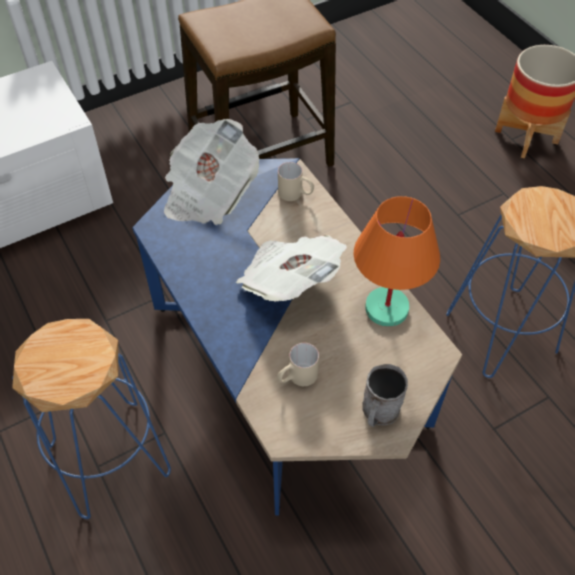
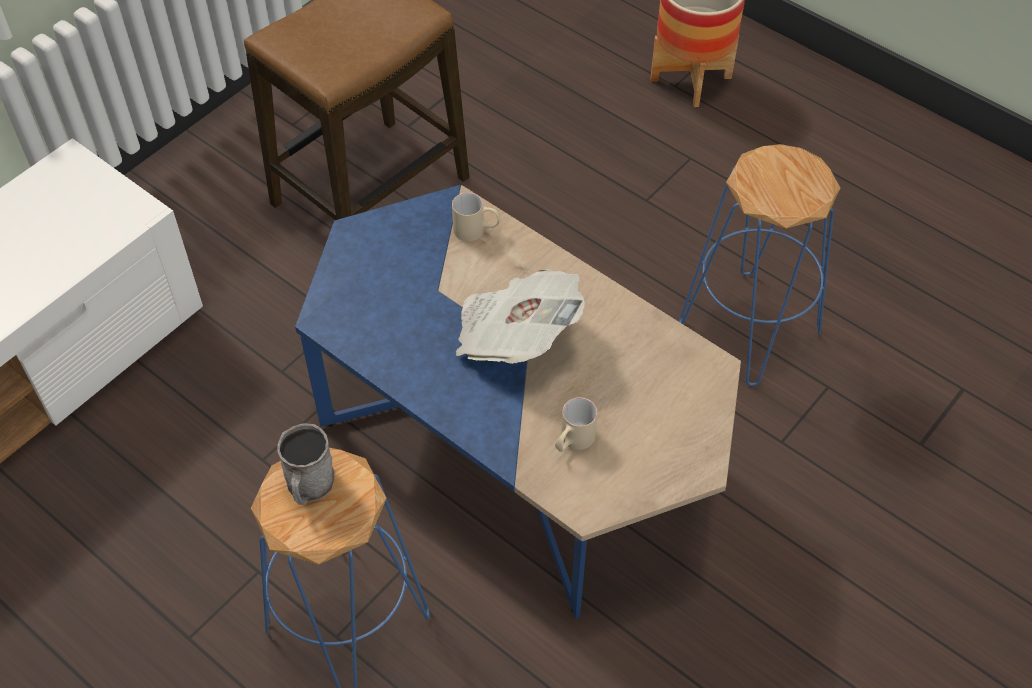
camera: 20 degrees left, 0 degrees up
(208, 193) = (370, 257): newspaper -> none
(379, 412) = (677, 451): grey mug -> grey mug (309, 486)
(385, 308) = (637, 334): orange table lamp -> none

